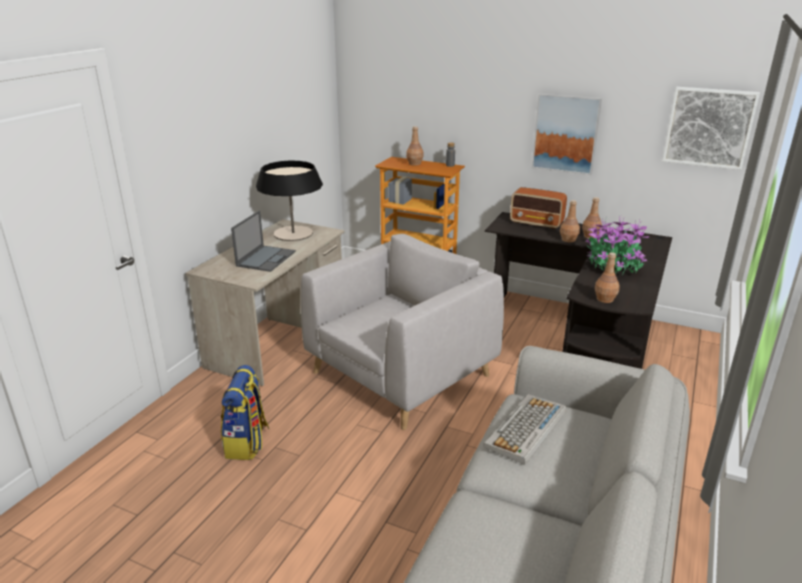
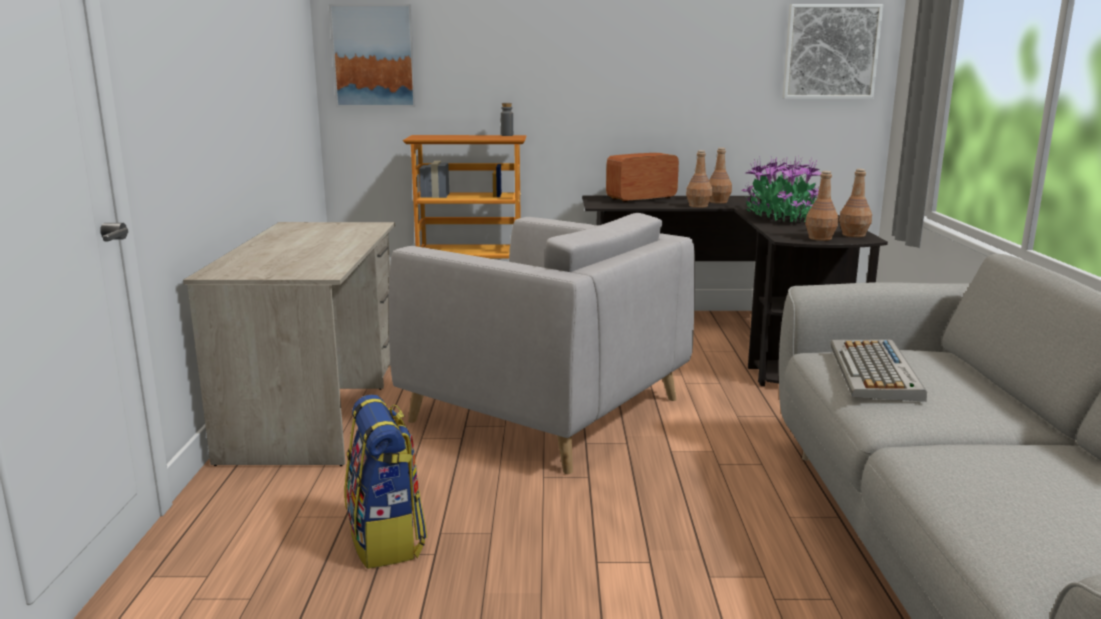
camera: 25 degrees left, 10 degrees down
(266, 258) = (311, 253): laptop -> none
(293, 233) = (318, 231): table lamp -> none
(401, 373) = (547, 410): grey armchair -> grey armchair turned 105 degrees clockwise
(414, 163) = (456, 136): brown bottle -> brown bottle (853, 235)
(537, 223) = (640, 199): radio -> radio turned 150 degrees clockwise
(566, 134) = (660, 77): picture -> picture (374, 56)

